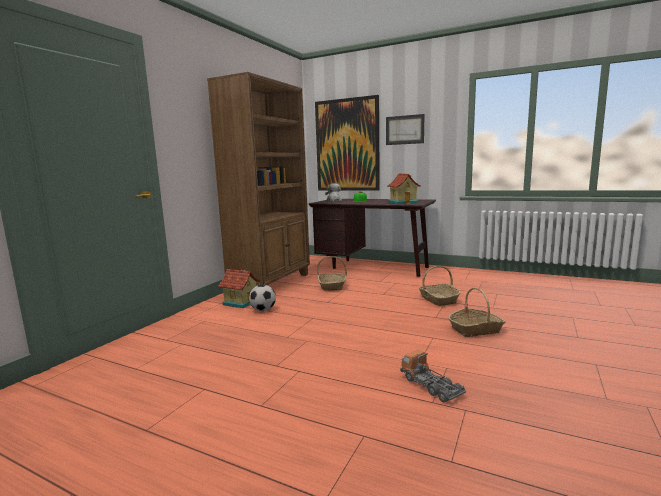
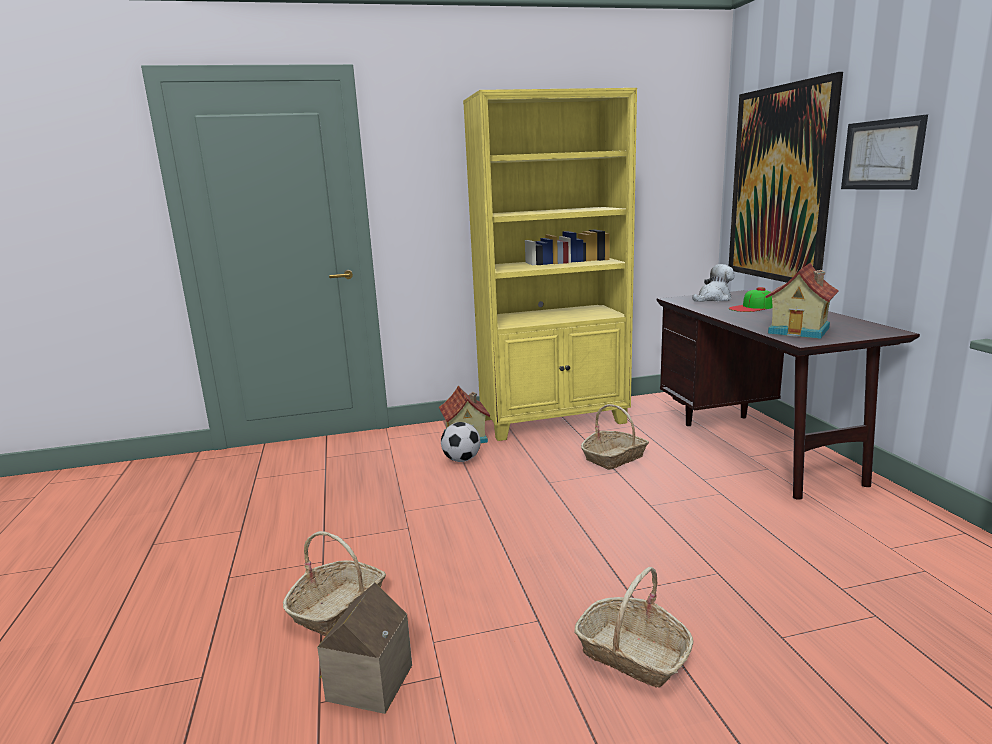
camera: 50 degrees right, 5 degrees up
(271, 283) = (554, 420): brown bookcase -> yellow bookcase
(431, 386) = (365, 683): toy truck -> toy house
(438, 299) = (715, 562): basket -> basket (338, 607)

